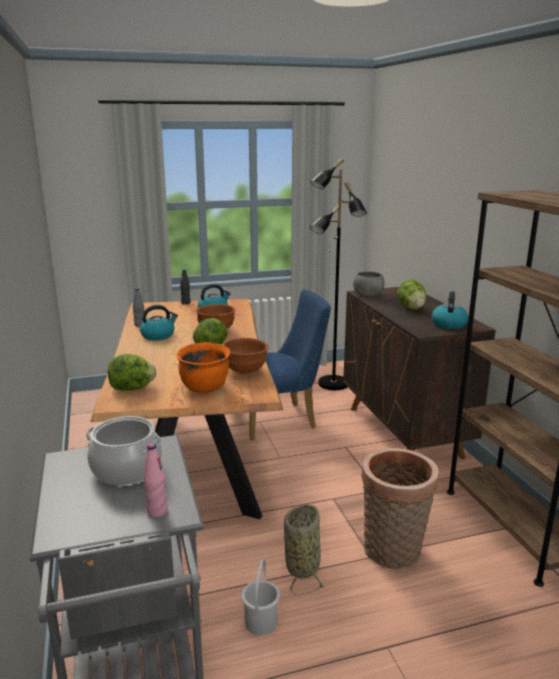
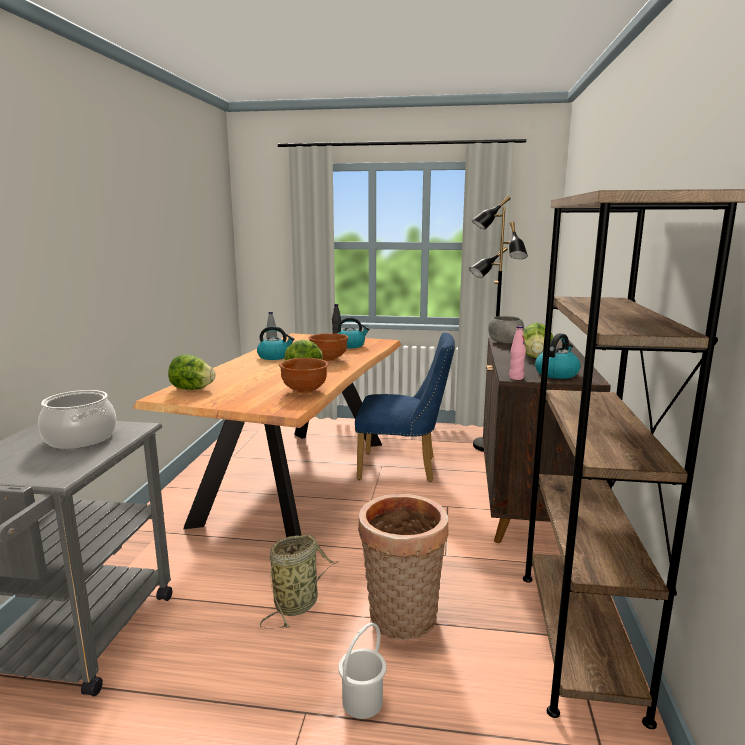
camera: 25 degrees right, 5 degrees down
(157, 511) = (48, 472): pink bottle -> pink bottle (516, 378)
(205, 388) = (249, 397): orange cooking pot -> none
(261, 622) = (211, 641): white bucket -> white bucket (363, 701)

